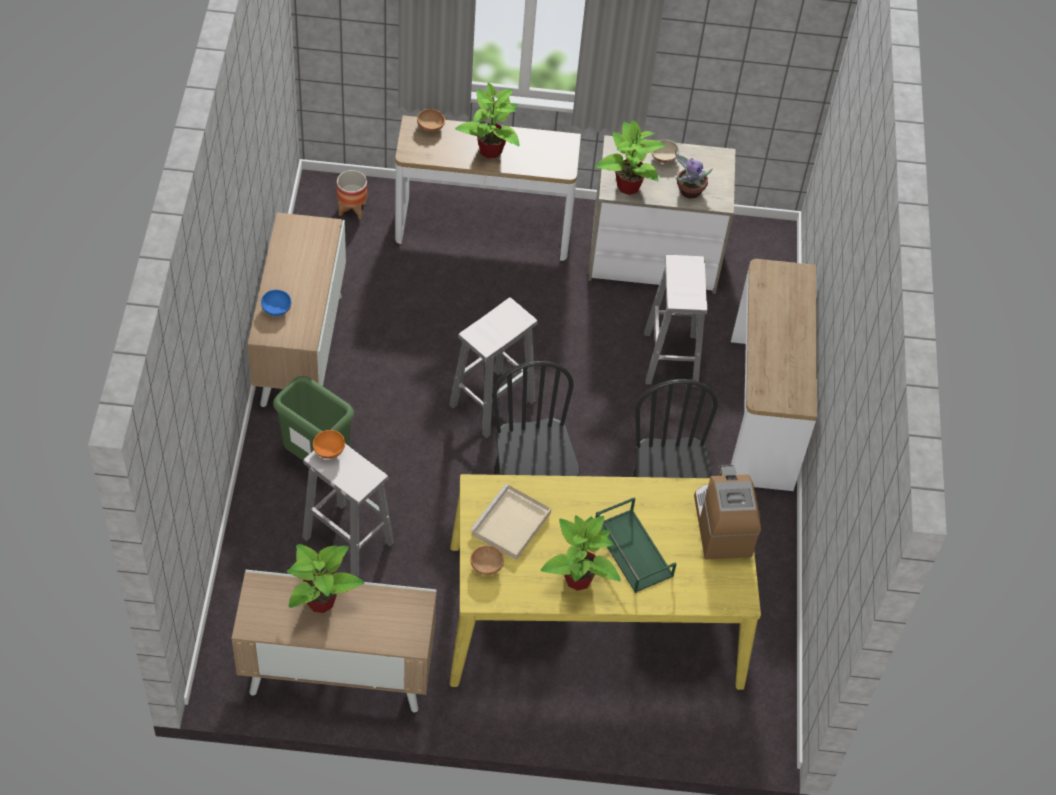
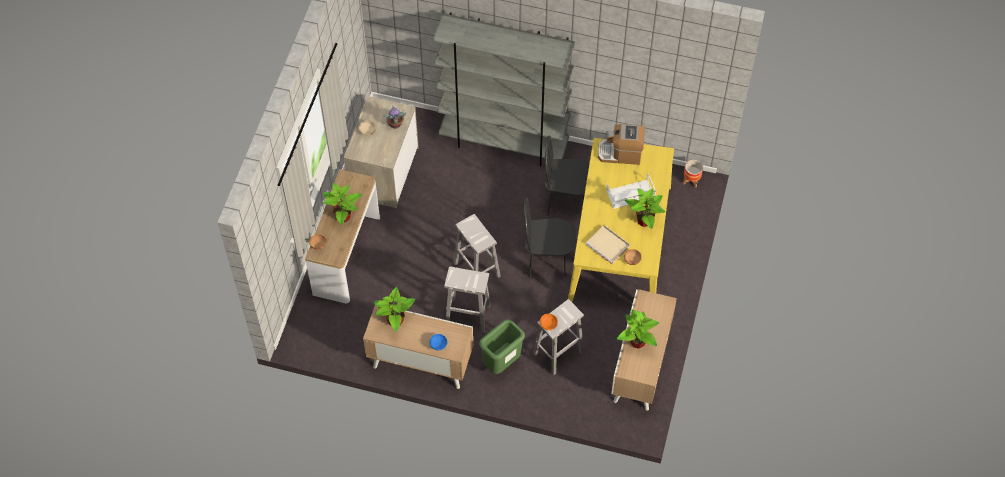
camera: 75 degrees left, 5 degrees up
(352, 209) = (316, 324): planter -> planter (691, 180)
(628, 185) = (385, 152): potted plant -> potted plant (395, 321)
(632, 550) = (630, 195): green tray -> white tray
(670, 357) = (460, 178): white stool -> white stool (467, 315)
(761, 412) = (504, 143): console table -> grey bookcase

